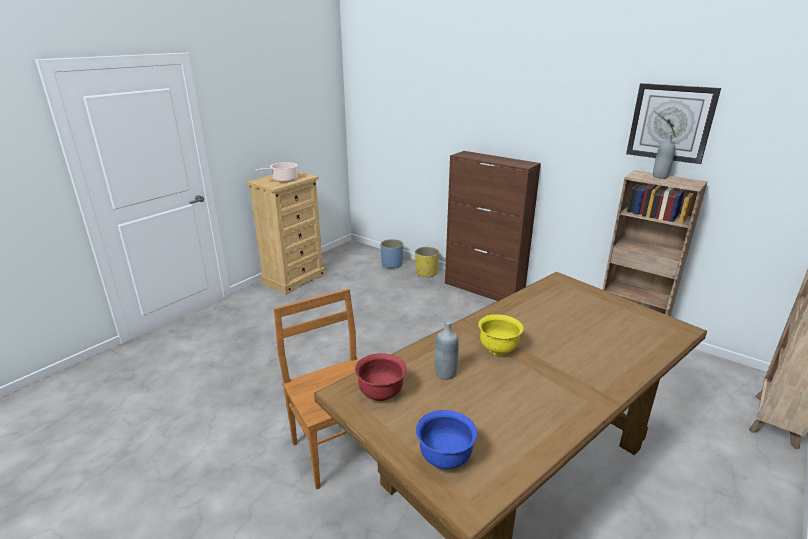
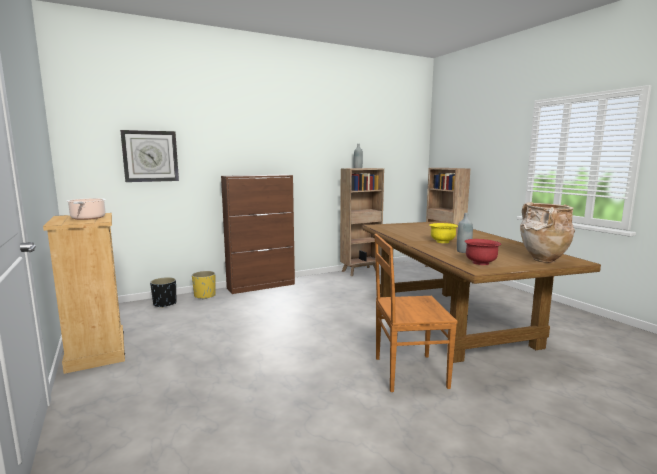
camera: 65 degrees left, 15 degrees down
(392, 264) = (165, 304): blue planter -> black planter
(445, 458) = (542, 260): blue bowl -> beige vase
(671, 123) = (351, 139): wall clock -> wall clock (150, 156)

